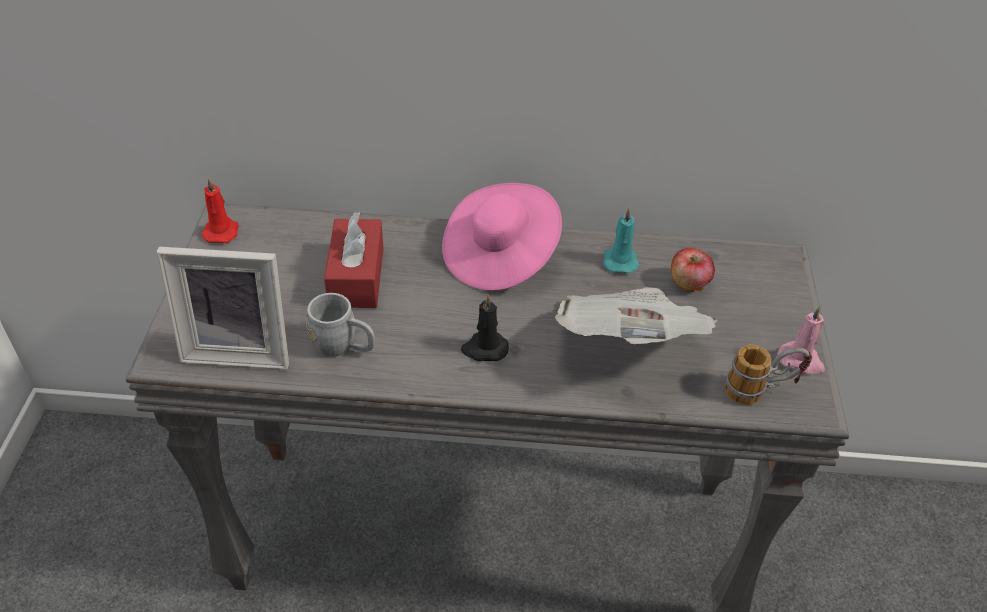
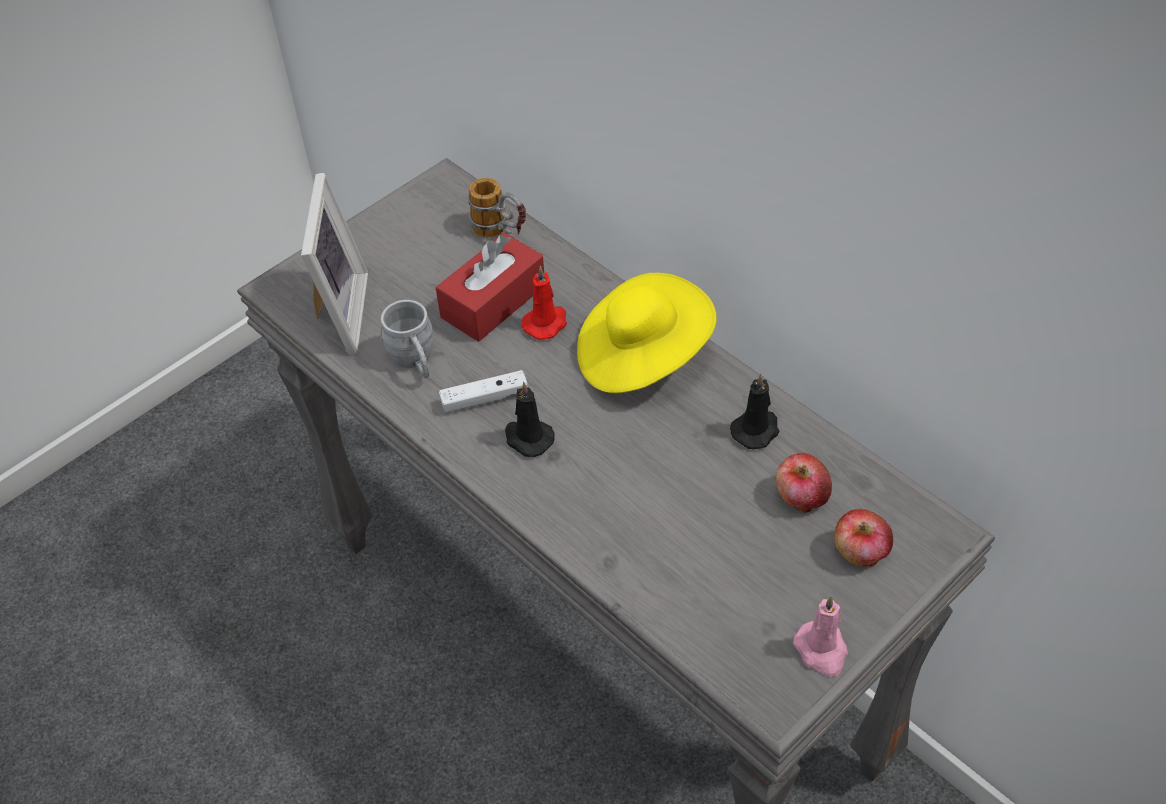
camera: 45 degrees right, 5 degrees up
(221, 231) = (429, 193): red candle -> red candle (546, 323)
(240, 348) = (337, 313): picture frame -> picture frame turned 135 degrees counterclockwise
(424, 341) = (484, 398): none -> white game controller
(500, 257) = (641, 356): pink hat -> yellow hat
(620, 260) = (756, 430): turquoise candle -> black candle
(629, 343) = (666, 518): newspaper -> none
(755, 294) = (860, 552): none -> apple
(761, 391) = (740, 650): mug -> mug (501, 233)

